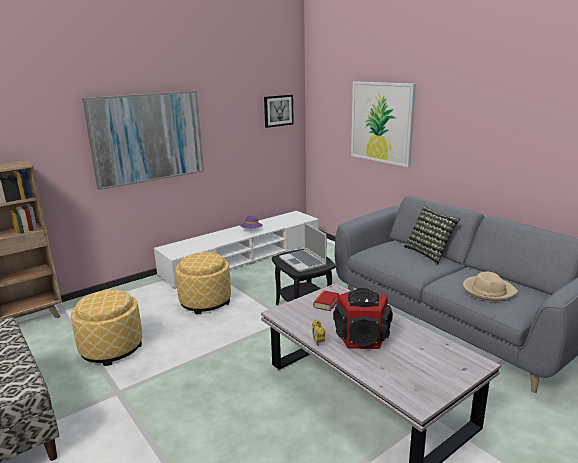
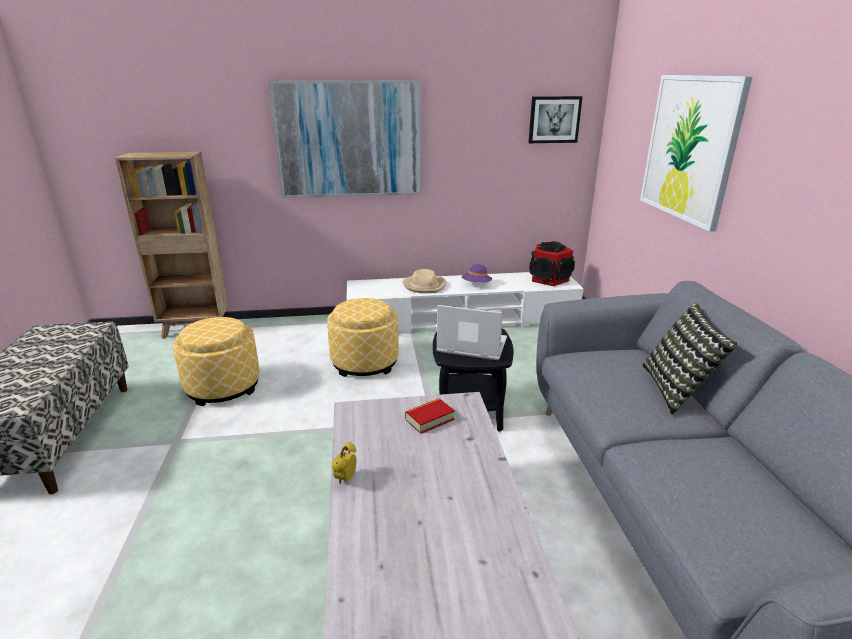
camera: 30 degrees right, 5 degrees up
(303, 262) = (471, 346): laptop -> laptop turned 105 degrees clockwise
(362, 337) = (415, 496): speaker -> speaker (549, 279)
(488, 290) = (718, 500): beige hat -> beige hat (425, 286)

